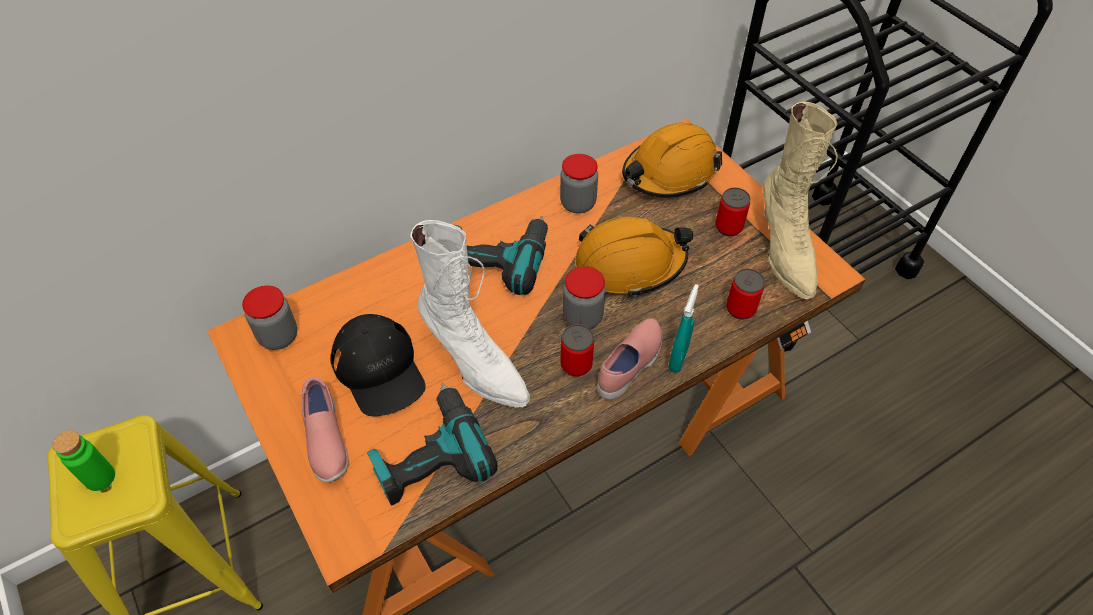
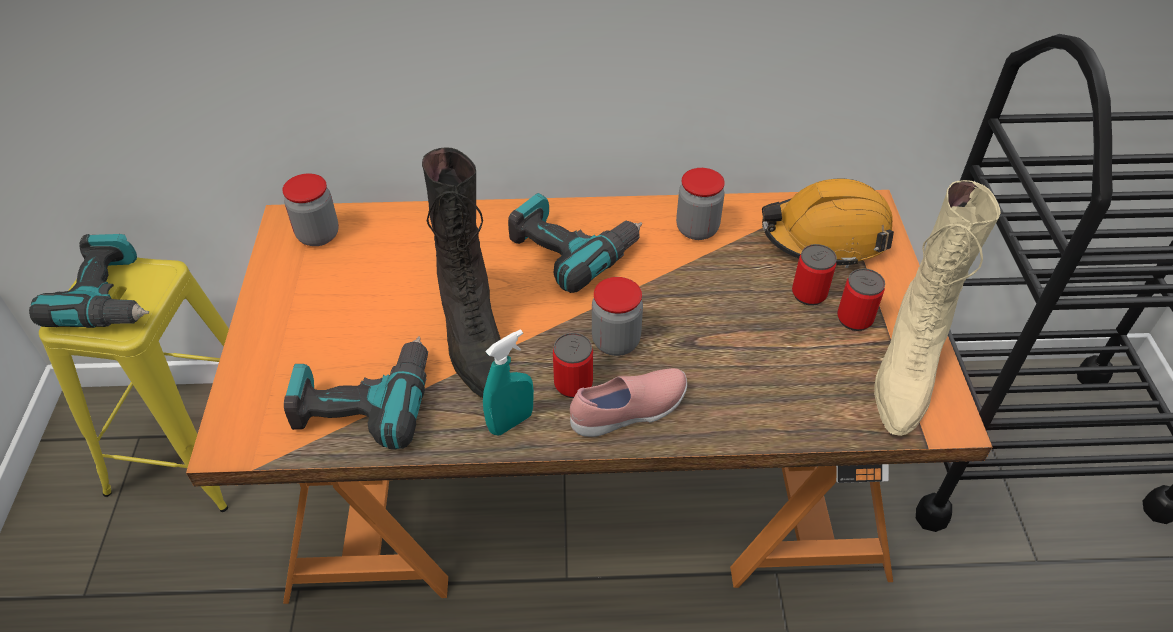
camera: 30 degrees right, 5 degrees down
(100, 477) = (110, 297): green bottle -> power drill
(326, 441) = (285, 344): pink shoe -> none
(379, 369) = (381, 303): black cap -> none
(474, 364) = (472, 337): white boot -> black boot
(629, 264) = (708, 310): orange hard hat -> none
(678, 358) = (689, 429): turquoise spray bottle -> turquoise spray bottle (511, 422)
(740, 308) = (803, 410): can -> can (809, 294)

